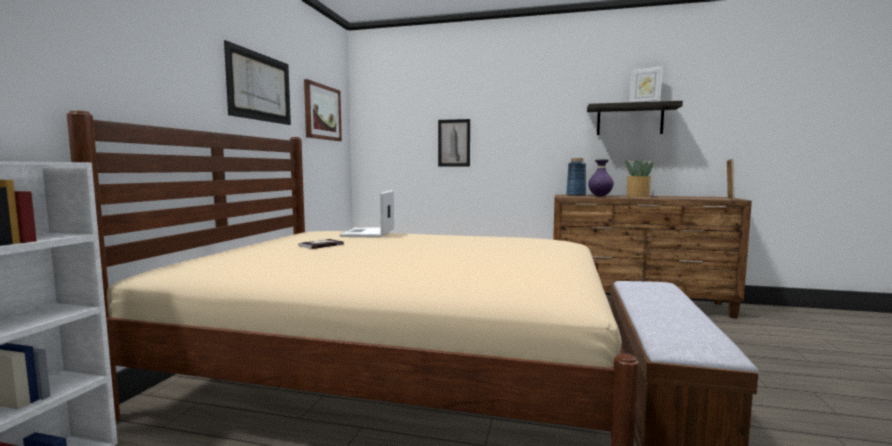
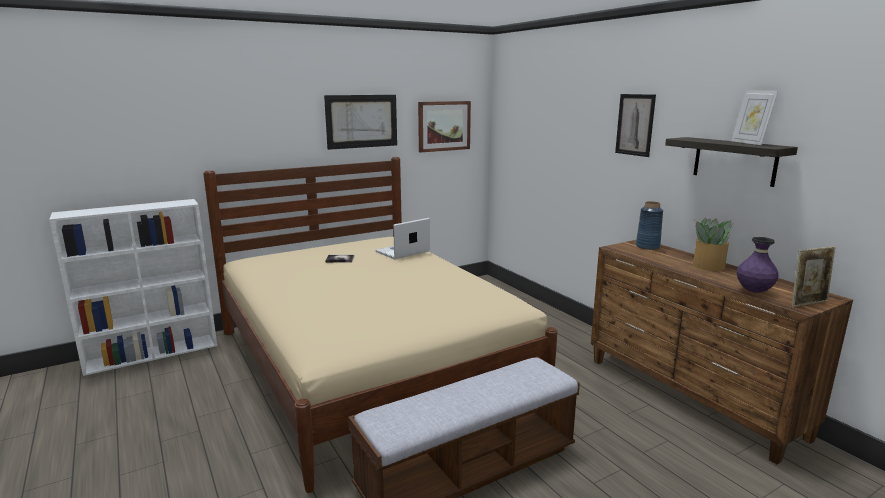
camera: 45 degrees right, 10 degrees up
(454, 143) = (561, 160): picture -> picture (635, 125)
(600, 196) = (661, 255): purple vase -> purple vase (753, 291)

